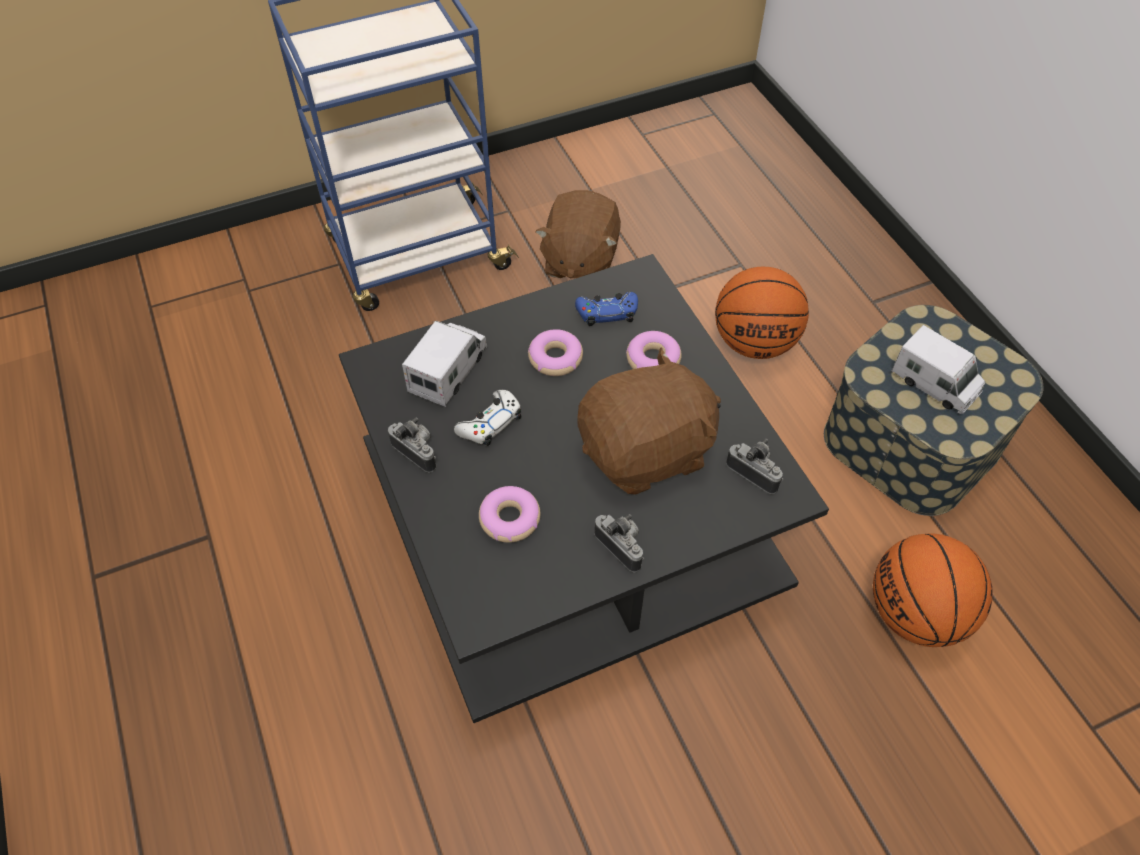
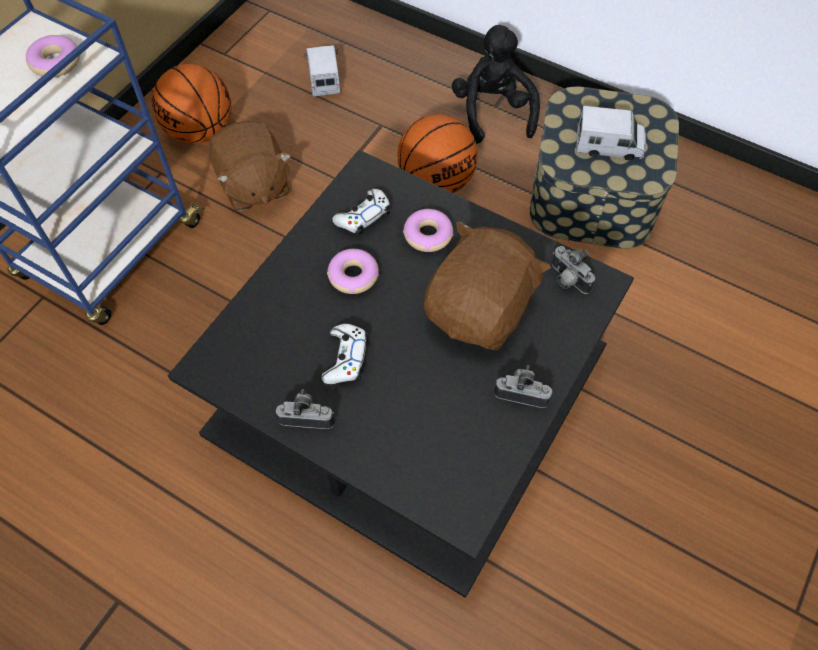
camera: 35 degrees left, 5 degrees up
(449, 371) = (276, 335): toy truck -> toy truck (324, 77)
(510, 519) = (424, 425): donut -> donut (56, 63)
(607, 313) = (363, 216): blue game controller -> white game controller
(755, 473) = (567, 280): camera -> camera turned 135 degrees counterclockwise
(866, 306) = (492, 112): none -> black plush toy
(915, 613) = (682, 318): basketball -> basketball (200, 131)

